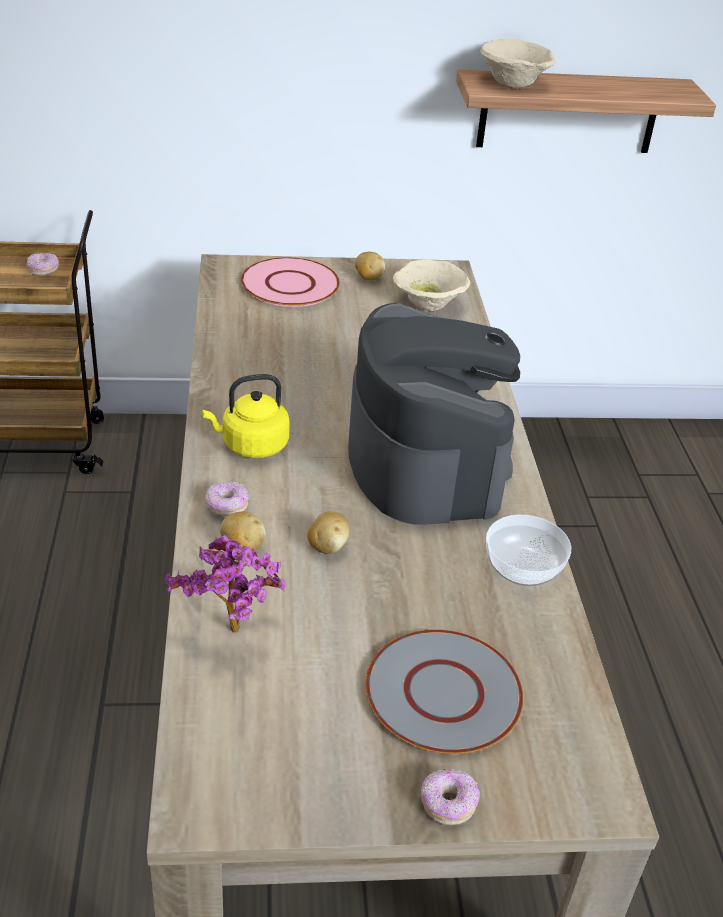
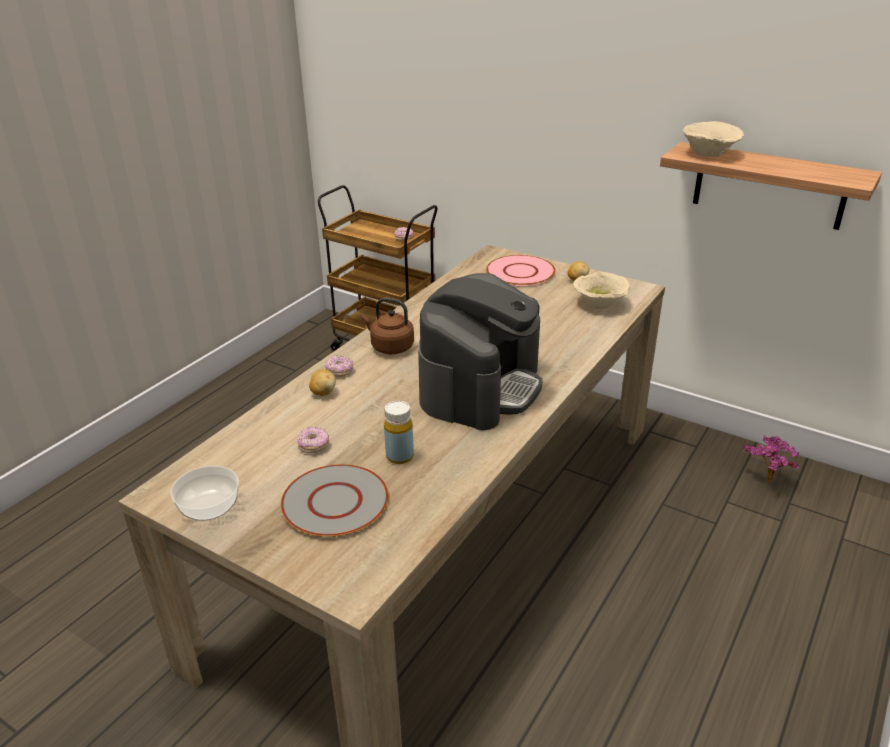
camera: 40 degrees right, 5 degrees down
(233, 636) = (266, 430): potted plant -> potted plant (766, 483)
(251, 445) = (390, 347): yellow kettle -> brown kettle
(327, 546) = (367, 409): potato -> none
(443, 594) = (399, 456): none -> yellow bottle
(448, 804) = (268, 552): donut -> donut (314, 446)
(523, 566) = (467, 461): bowl -> bowl (210, 505)

